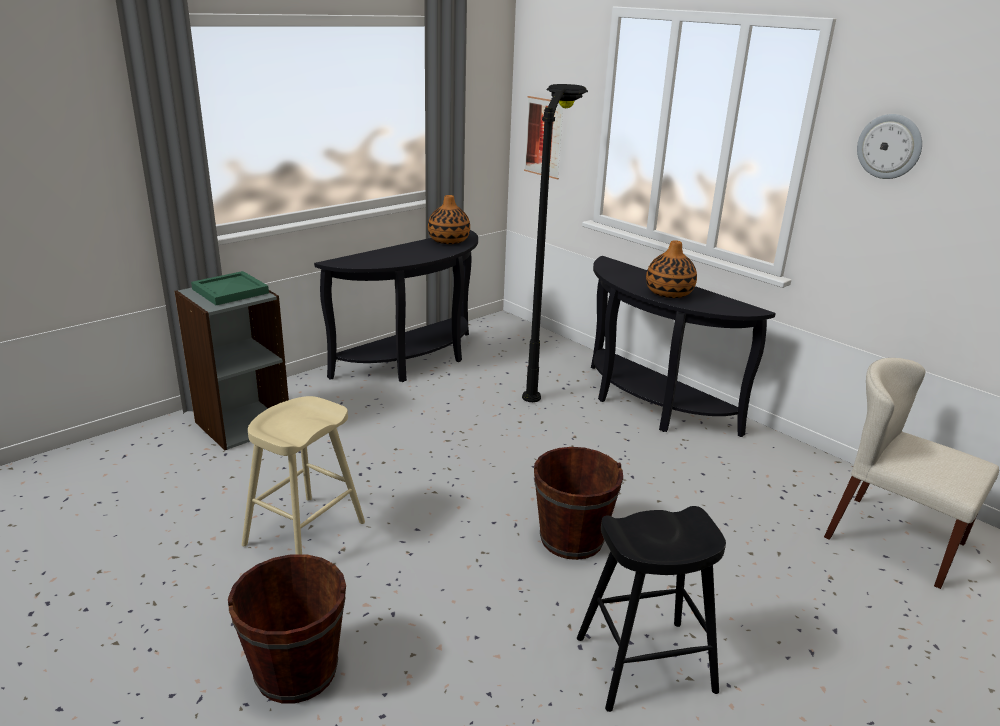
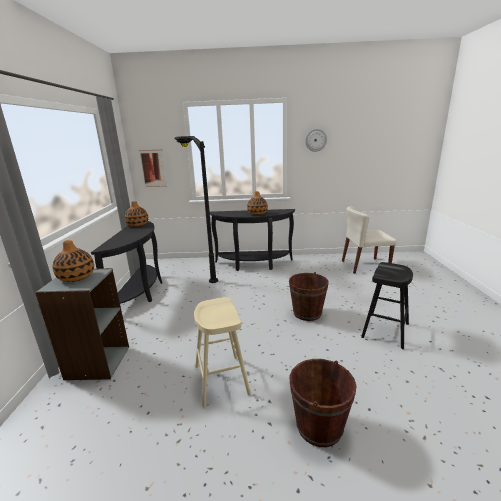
camera: 45 degrees left, 5 degrees down
(231, 290) = (76, 277): green tray -> vase

